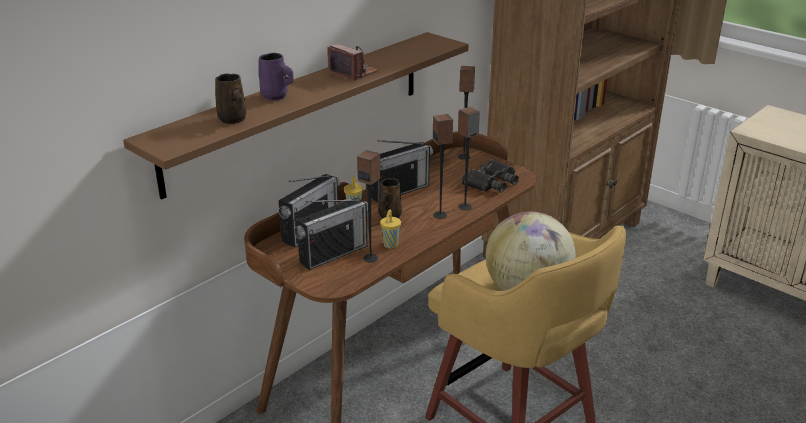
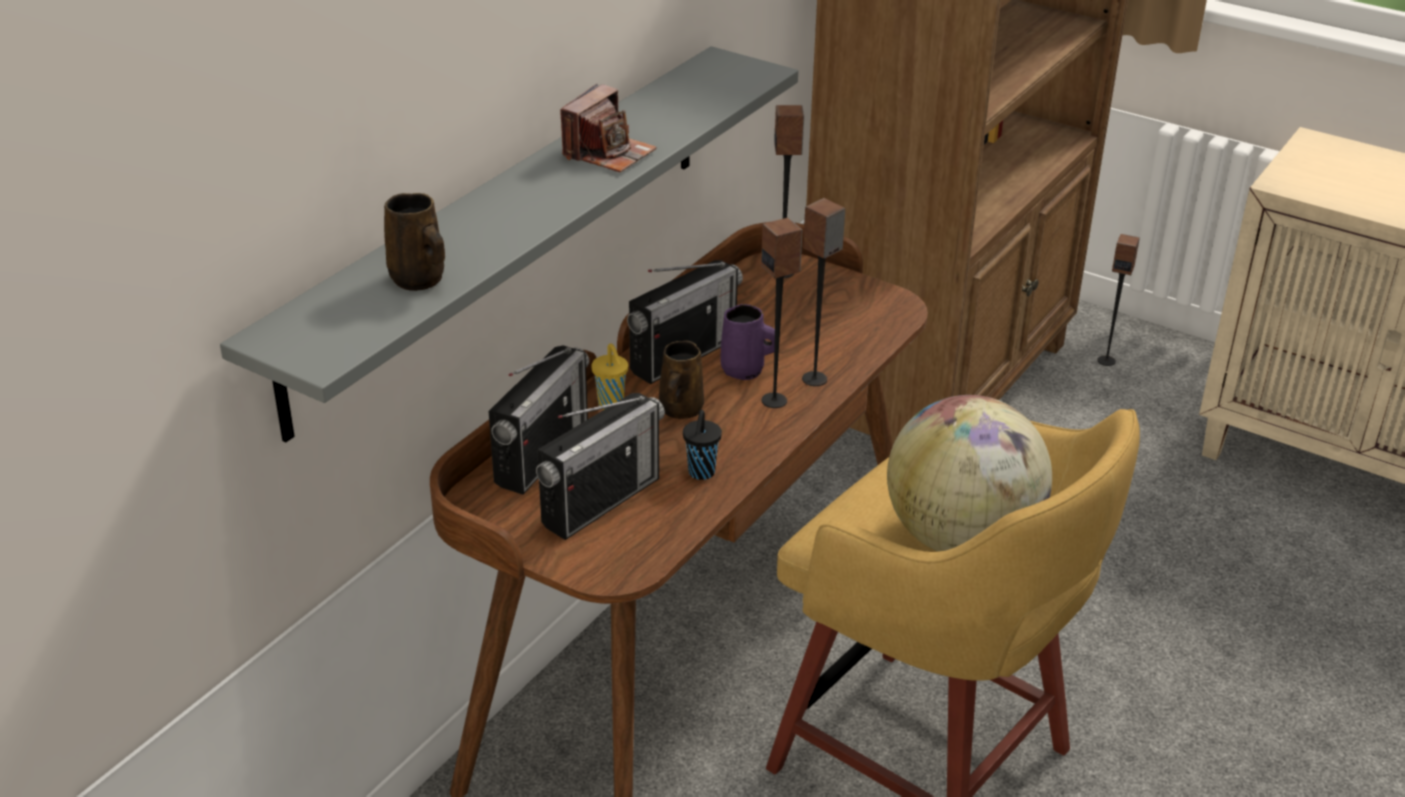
camera: 10 degrees left, 5 degrees up
(276, 96) = (481, 219): purple mug -> purple mug (745, 371)
(299, 109) = (507, 229): brown shelf -> grey shelf
(353, 73) = (608, 153): camera -> camera turned 90 degrees clockwise
(370, 258) = (673, 503): speaker -> speaker (1106, 360)
(390, 245) = (701, 473): yellow cup -> black cup
(491, 182) = (848, 323): black binoculars -> none

